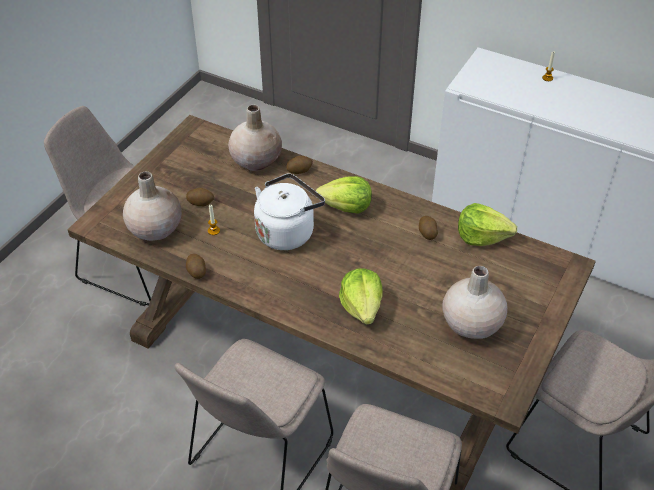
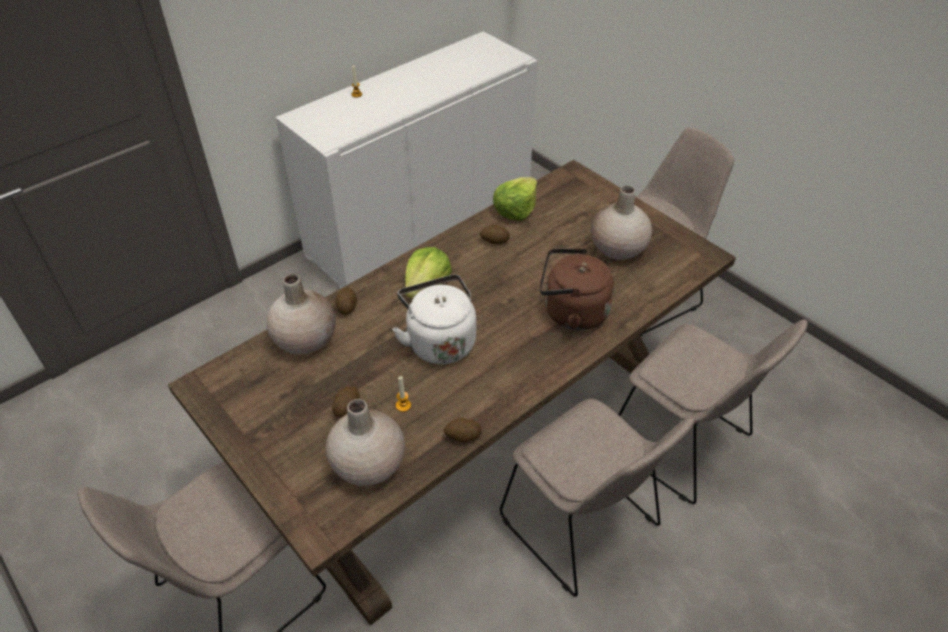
camera: 70 degrees left, 0 degrees up
(362, 306) = (571, 312): lettuce -> brown kettle

